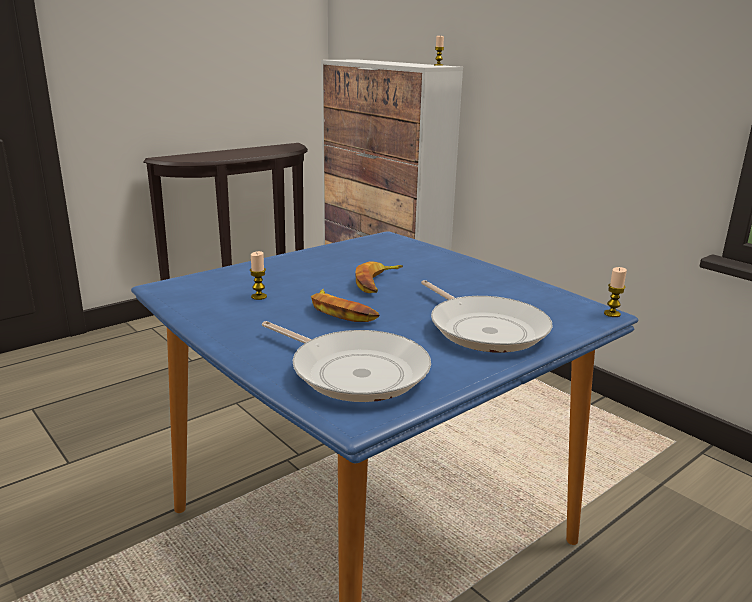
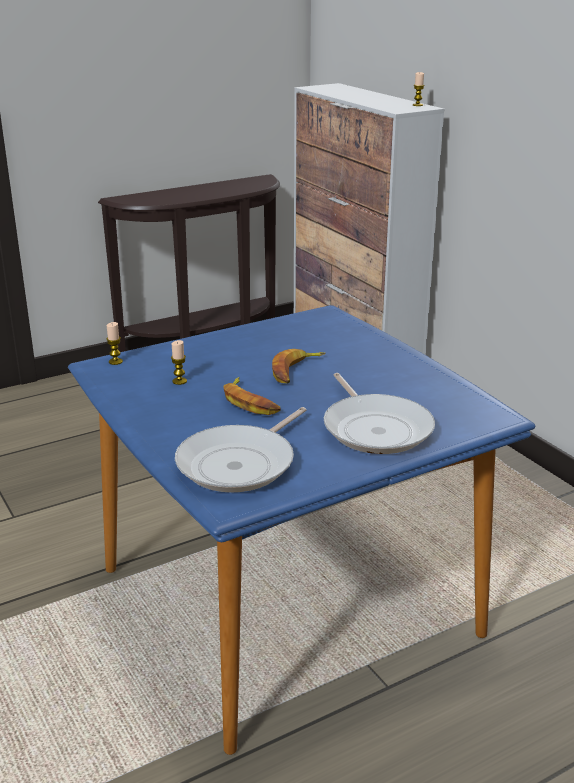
camera: 10 degrees right, 5 degrees up
(354, 371) = (240, 464): frying pan -> frying pan turned 75 degrees clockwise
(612, 314) = (509, 419): candle -> candle (115, 362)

